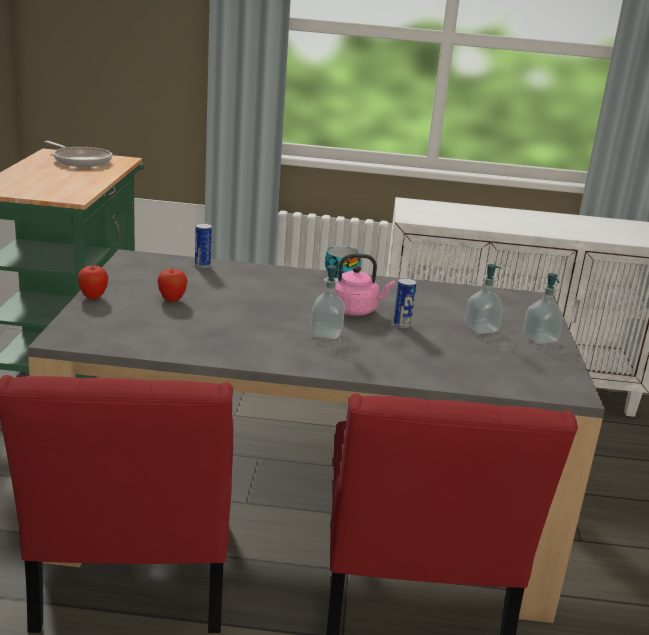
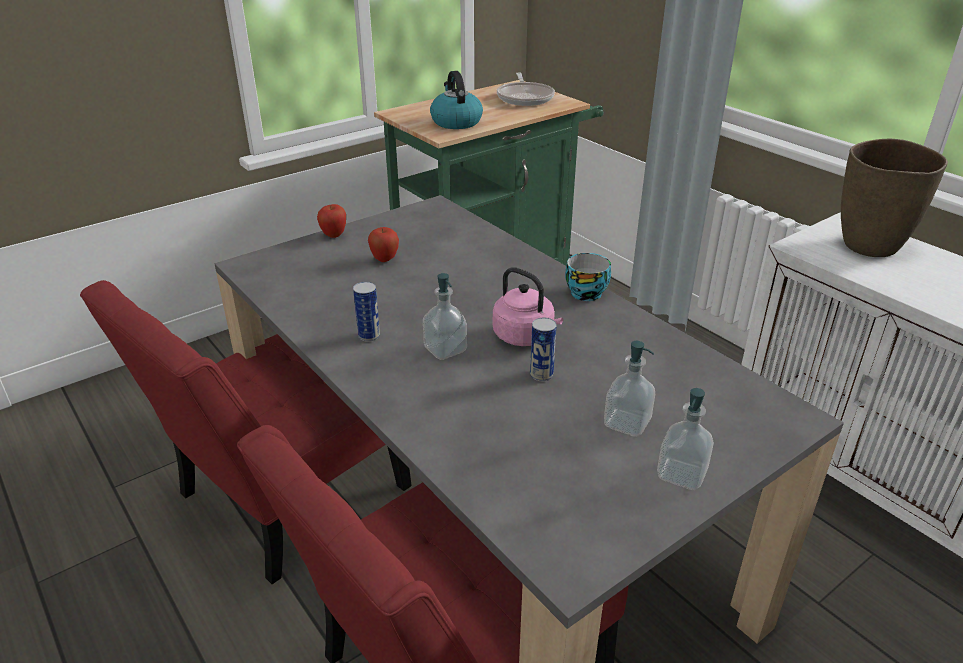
camera: 50 degrees right, 10 degrees up
(63, 187) = (456, 122): none -> kettle
(202, 265) = (477, 233): can -> can (369, 336)
(440, 211) = (870, 247): none -> brown vase

